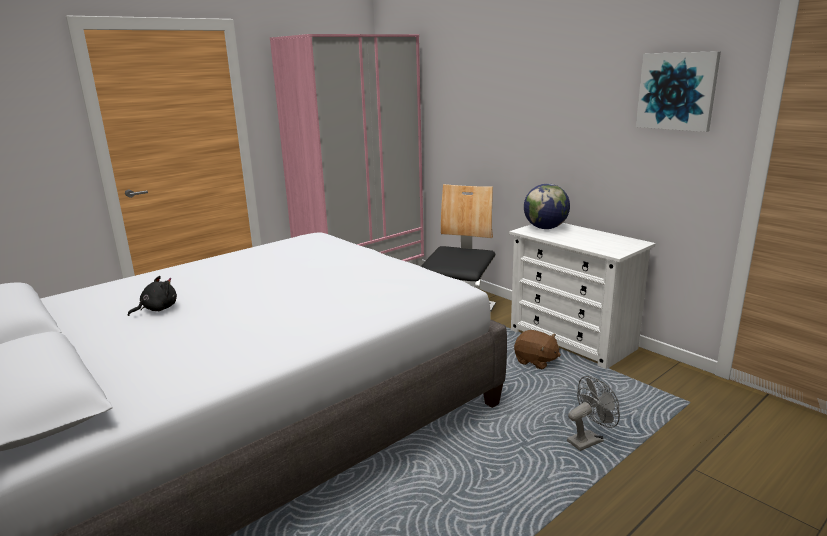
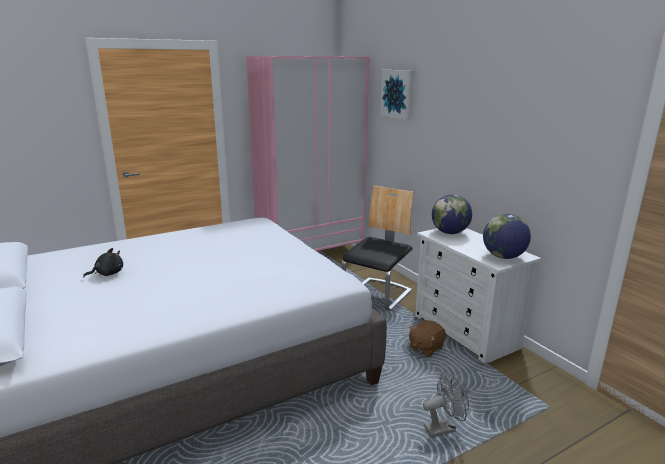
camera: 10 degrees right, 0 degrees up
(535, 361) = (425, 348): brown plush toy -> brown plush toy turned 90 degrees clockwise
(616, 246) = (503, 257): none -> globe
(677, 91) = (567, 125): picture -> picture (397, 94)

